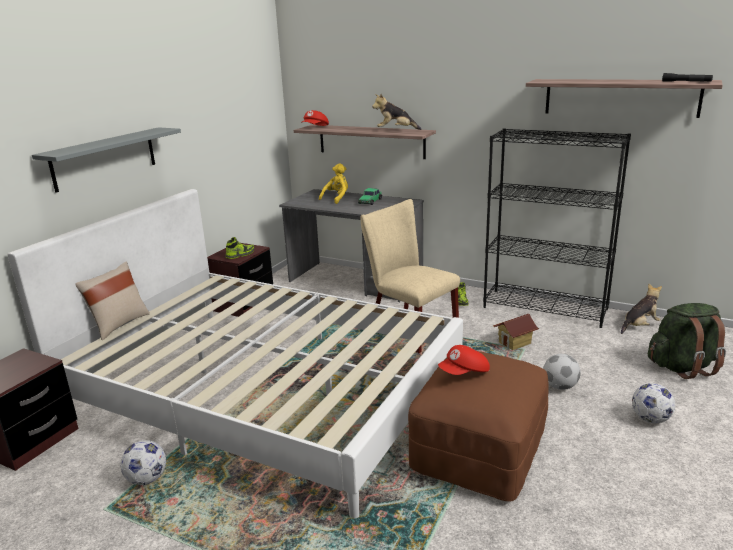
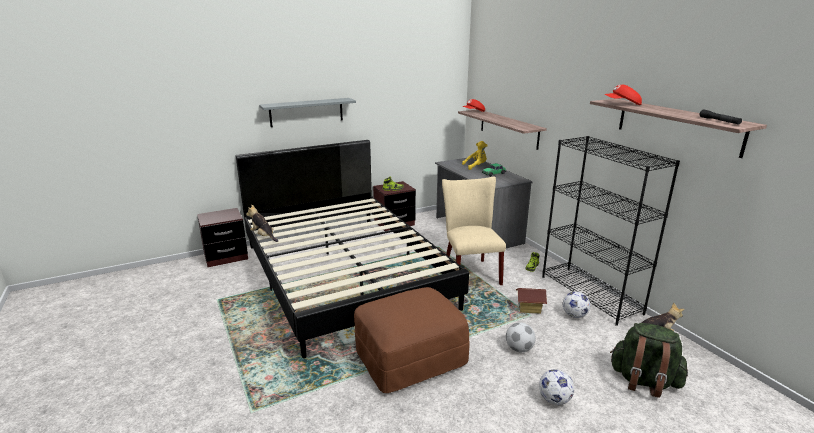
camera: 35 degrees right, 0 degrees up
(118, 324) = (294, 210): beige pillow -> none
(147, 479) = (245, 294): football -> football (574, 315)
(263, 389) = (344, 274): white bed -> black bed
(395, 130) = (517, 123): plush toy -> plush toy (263, 236)
(464, 373) = (401, 299): red cap -> red cap (622, 104)

